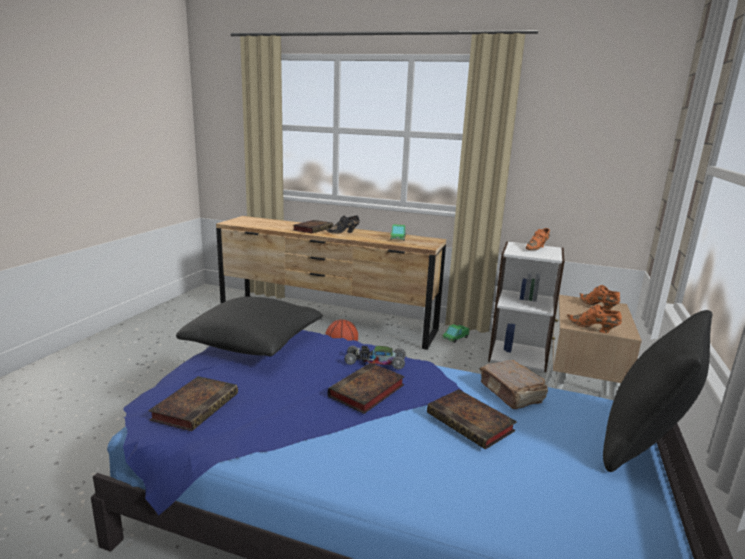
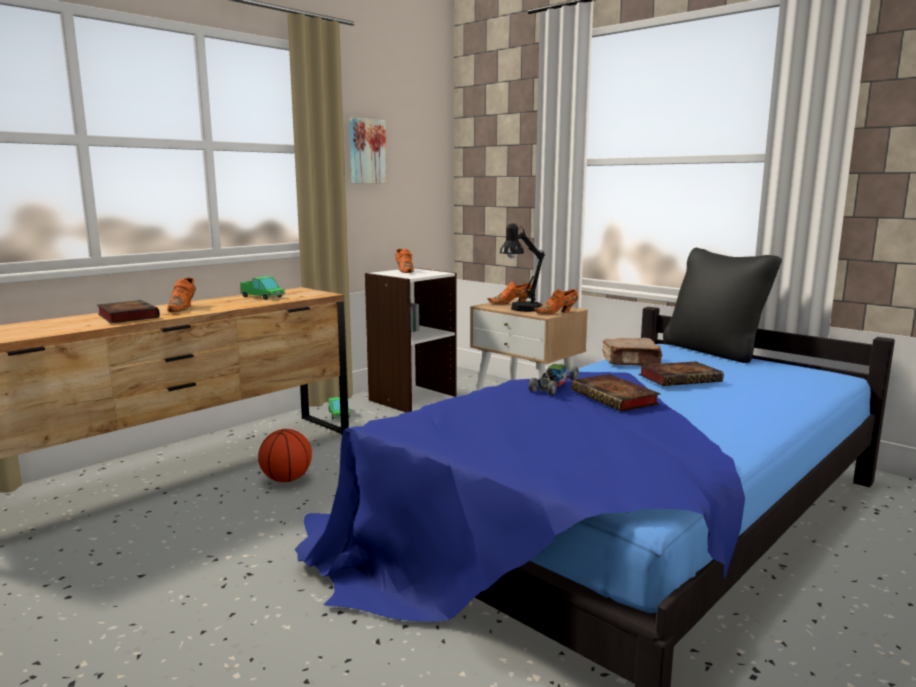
camera: 65 degrees left, 5 degrees down
(196, 406) = (624, 466): book -> none
(254, 342) = (454, 427): black pillow -> none
(344, 232) = (183, 308): black shoe -> orange shoe
(547, 140) = (366, 151): none -> picture
(579, 313) = (521, 309): none -> black table lamp

